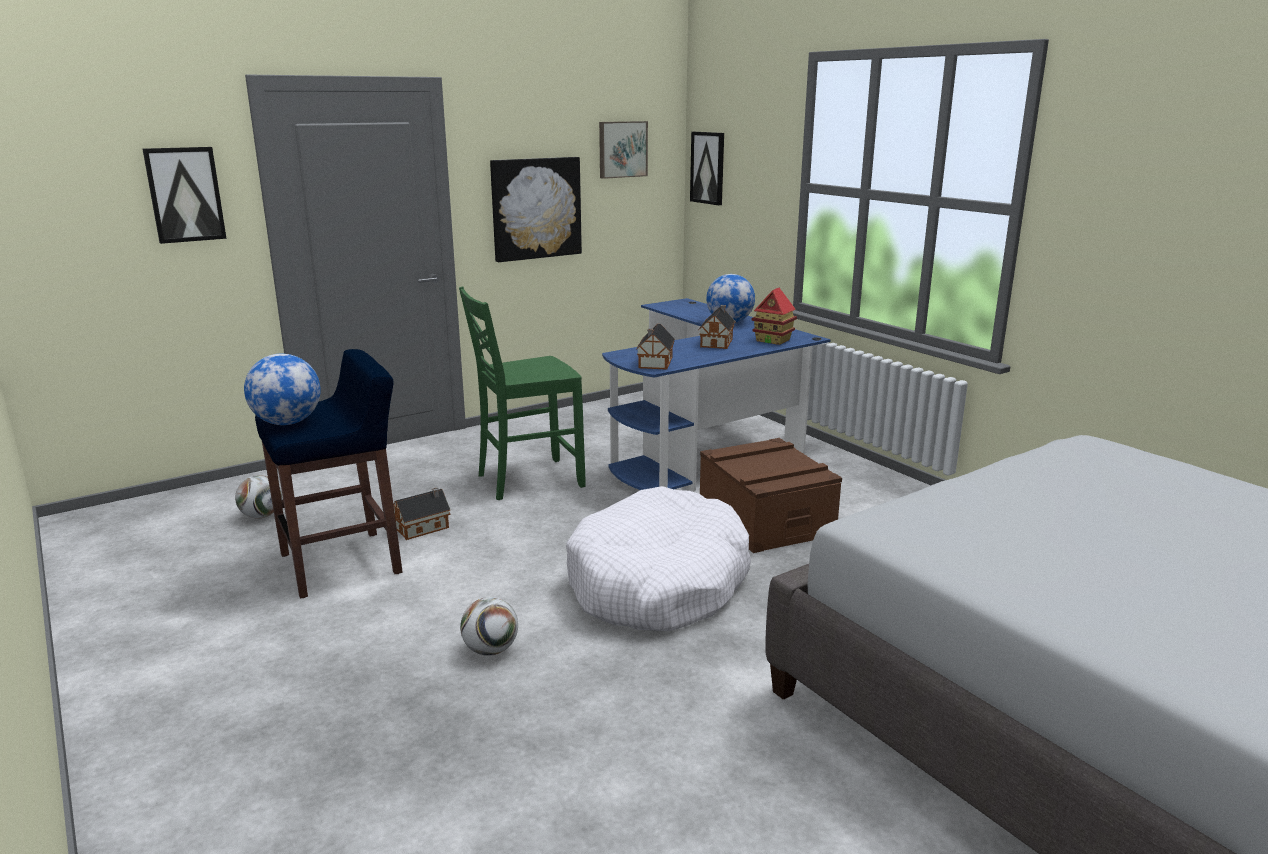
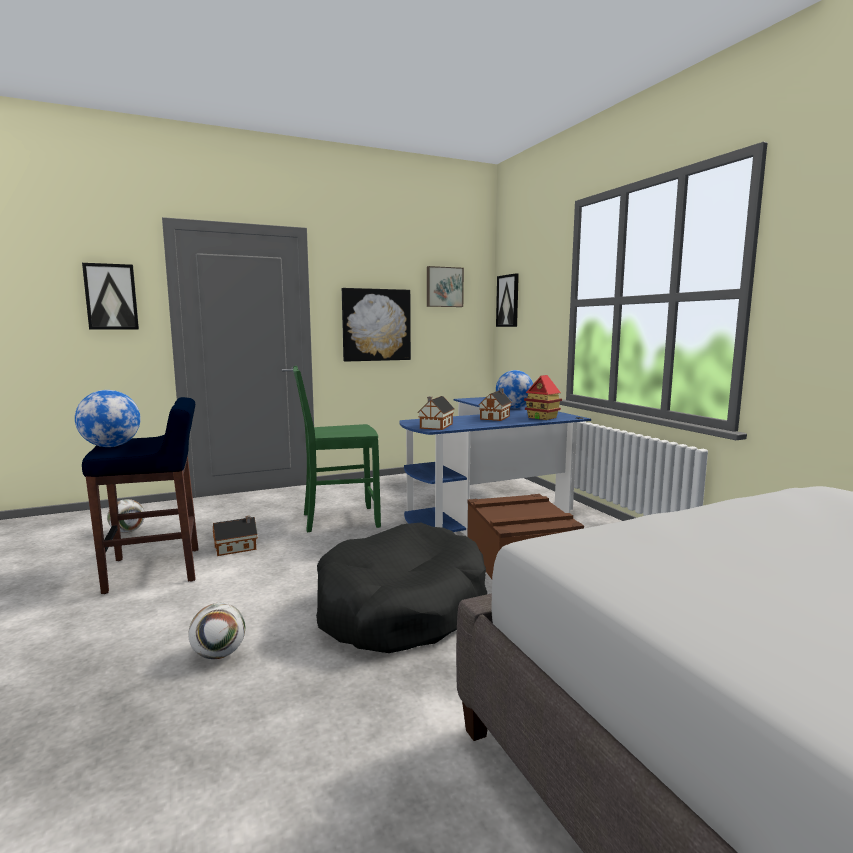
camera: 10 degrees right, 10 degrees down
(658, 583) = (401, 608): white dog bed -> black dog bed

